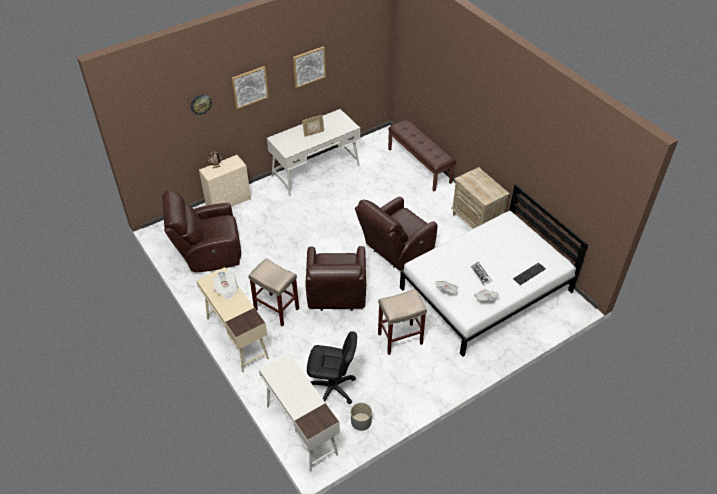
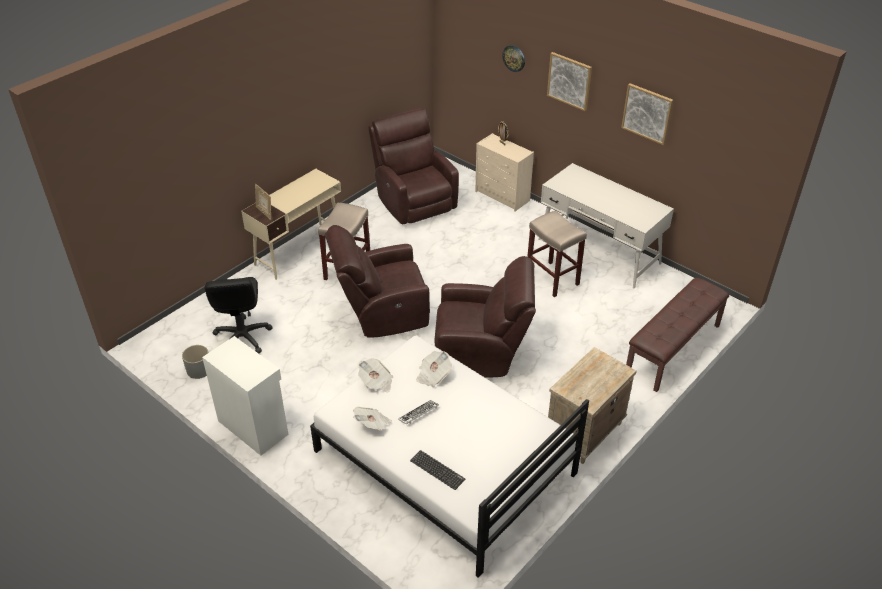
camera: 75 degrees right, 5 degrees down
(226, 290) = (307, 190): newspaper -> newspaper (433, 375)
(301, 429) = (184, 324): white desk -> none
(313, 133) = (605, 196): picture frame -> picture frame (264, 213)
(395, 251) = (481, 353): brown armchair -> brown armchair turned 150 degrees clockwise
(399, 339) = (329, 383): beige stool -> beige stool (551, 279)
(431, 390) = (253, 426): none -> white cabinet

